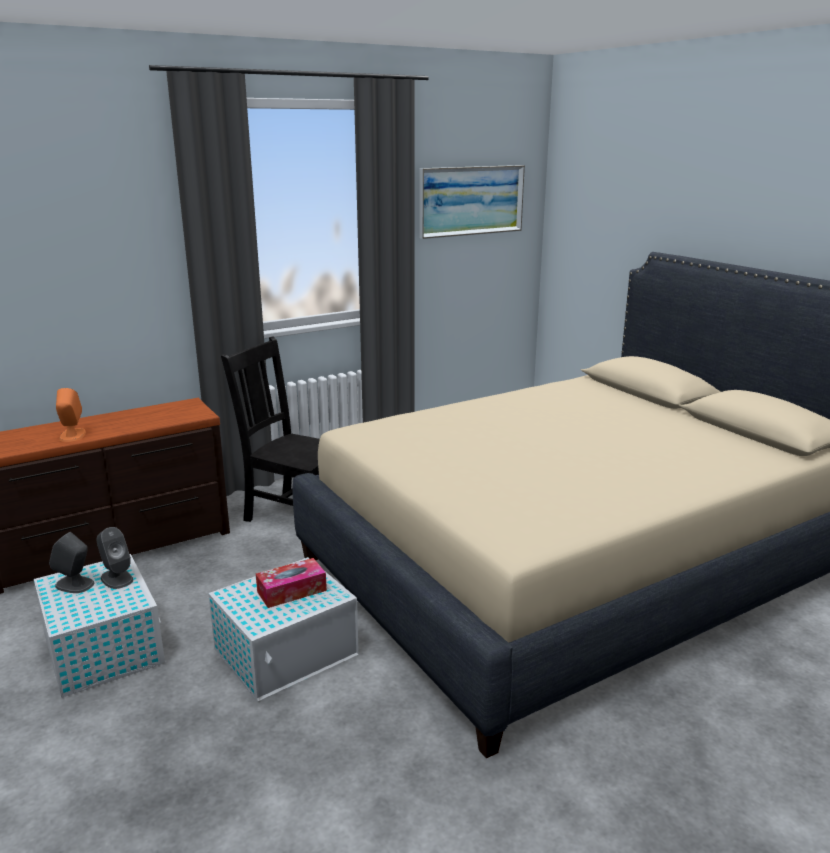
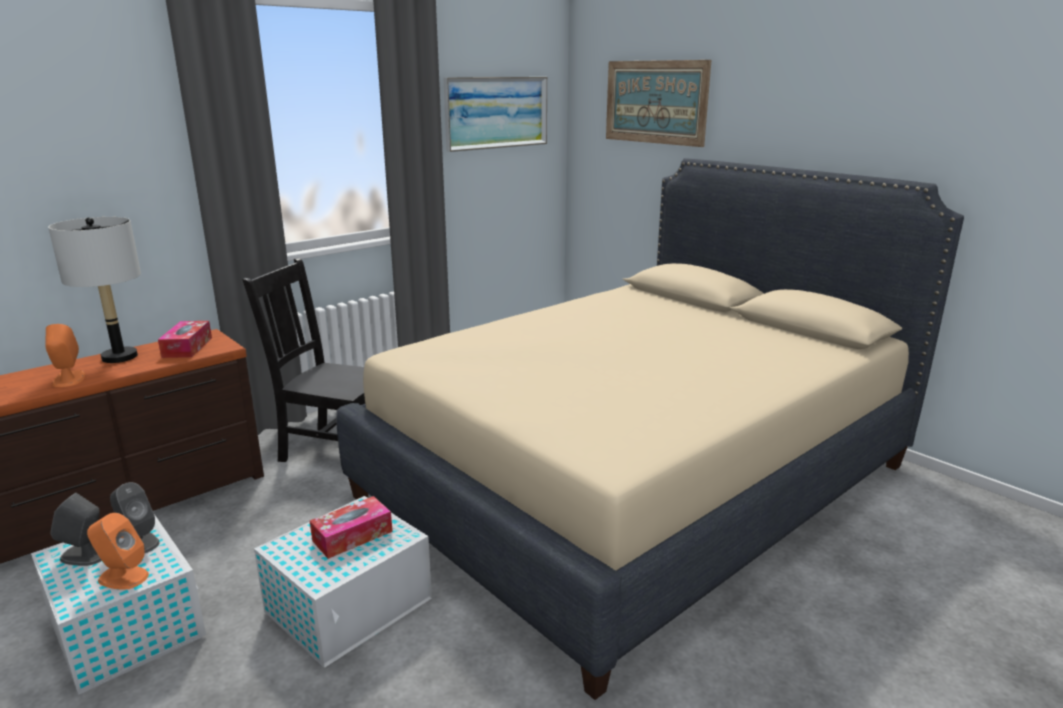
camera: 10 degrees left, 0 degrees up
(101, 605) = (123, 577): none -> orange speaker
(115, 418) = (119, 357): none -> grey table lamp
(171, 413) = (187, 347): none -> tissue box
(628, 194) = (655, 102): none -> picture

